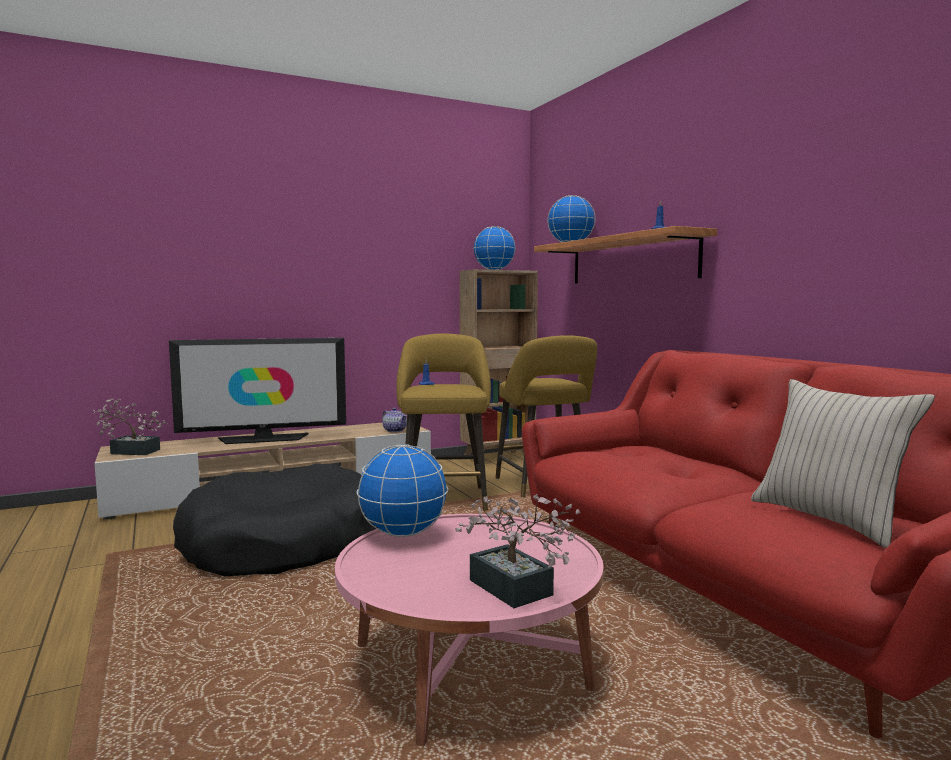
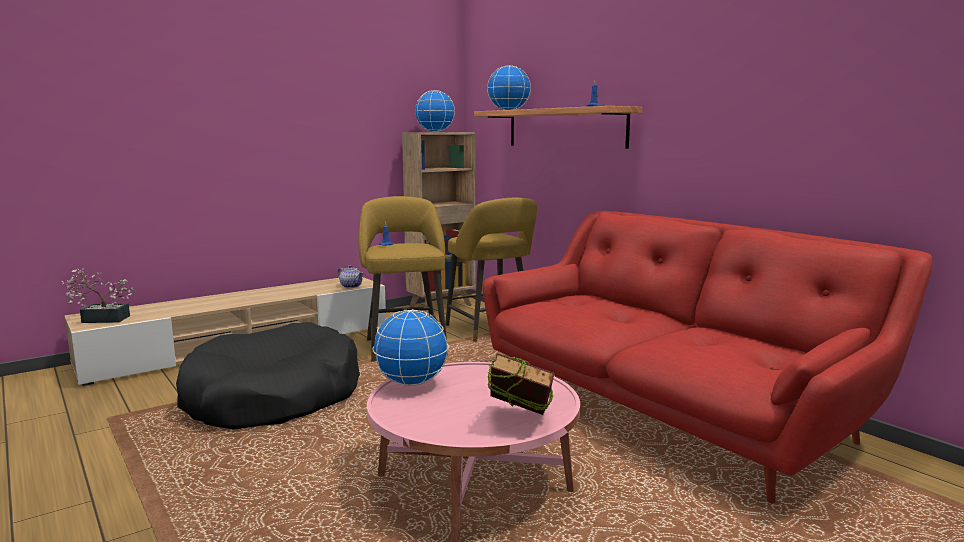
camera: 10 degrees left, 5 degrees up
(263, 439) = (228, 300): television -> none
(516, 591) = (520, 422): potted plant -> book
(829, 519) = (738, 352): beige pillow -> none

